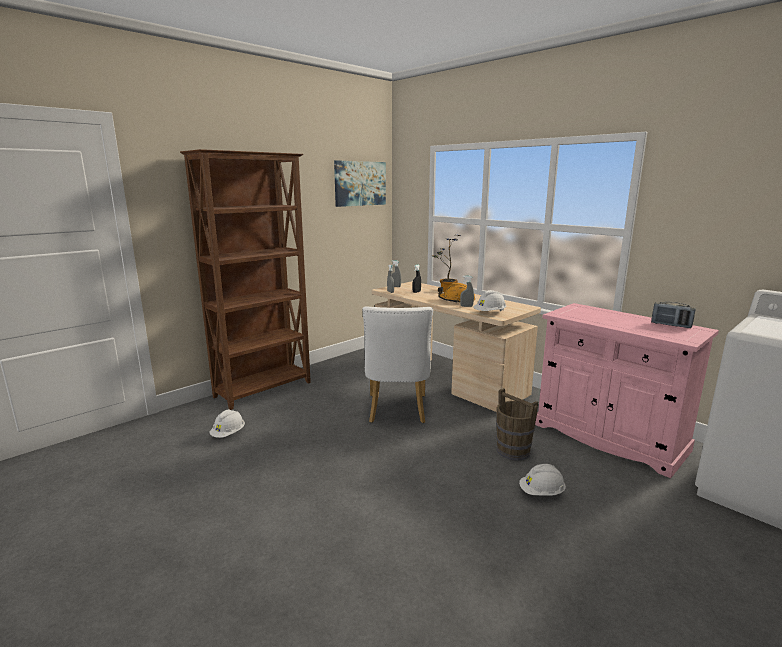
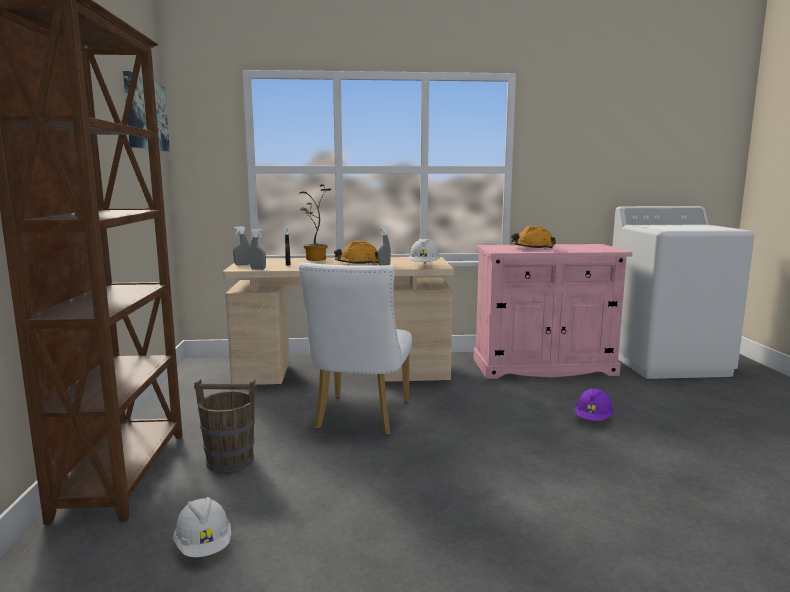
camera: 50 degrees left, 5 degrees down
(397, 411) = (360, 418): white chair -> white chair turned 60 degrees clockwise
(513, 451) = (517, 403): brown bucket -> brown bucket (230, 461)
(541, 493) = (593, 419): white hard hat -> purple hard hat
(605, 318) = (532, 248): none -> orange hard hat
(671, 325) = (577, 245): radio -> none

